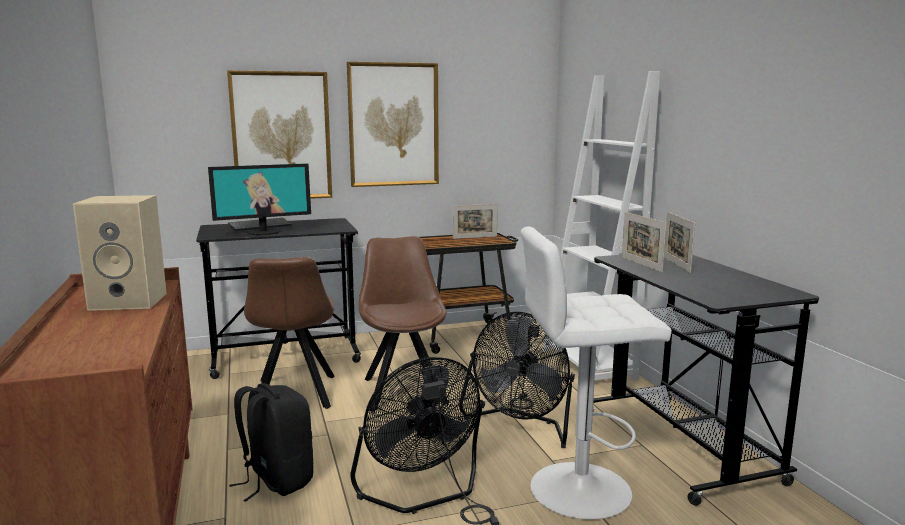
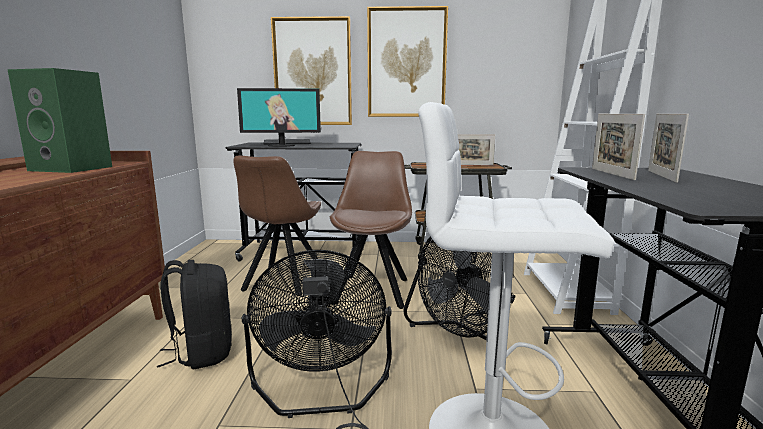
camera: 20 degrees right, 0 degrees up
(131, 301) = (73, 168): beige speaker -> green speaker

